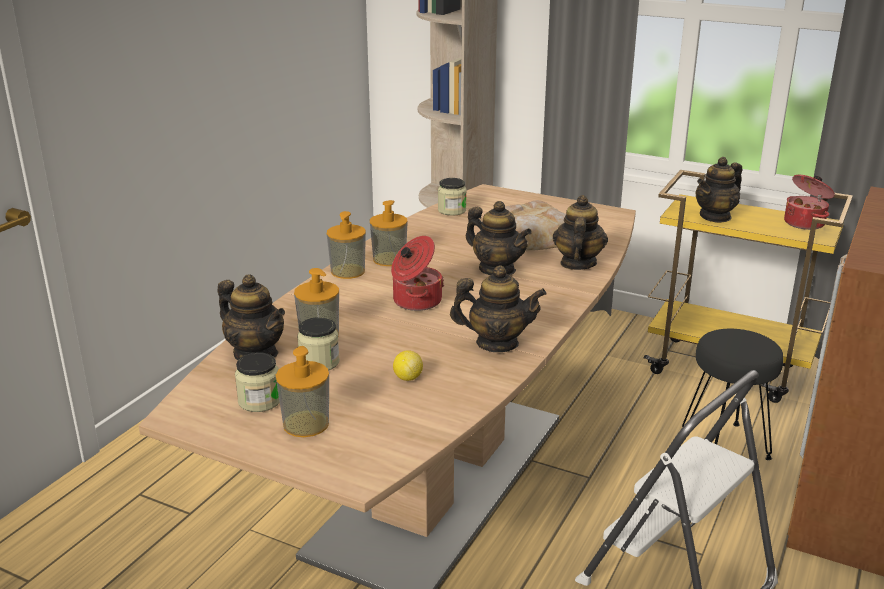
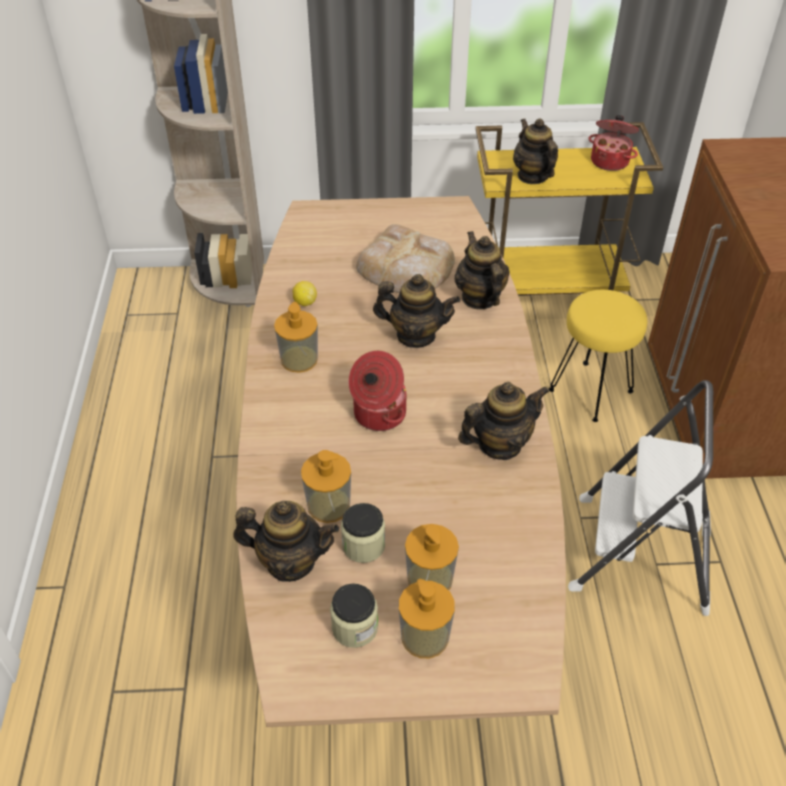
camera: 30 degrees left, 20 degrees up
(348, 271) = (273, 395): soap dispenser -> soap dispenser (430, 579)
(408, 377) = (461, 528): lemon -> lemon (305, 302)
(452, 210) = (297, 256): jar -> none
(715, 216) = (532, 176): teapot -> teapot turned 135 degrees clockwise
(724, 446) = (591, 392): black stool -> yellow stool

